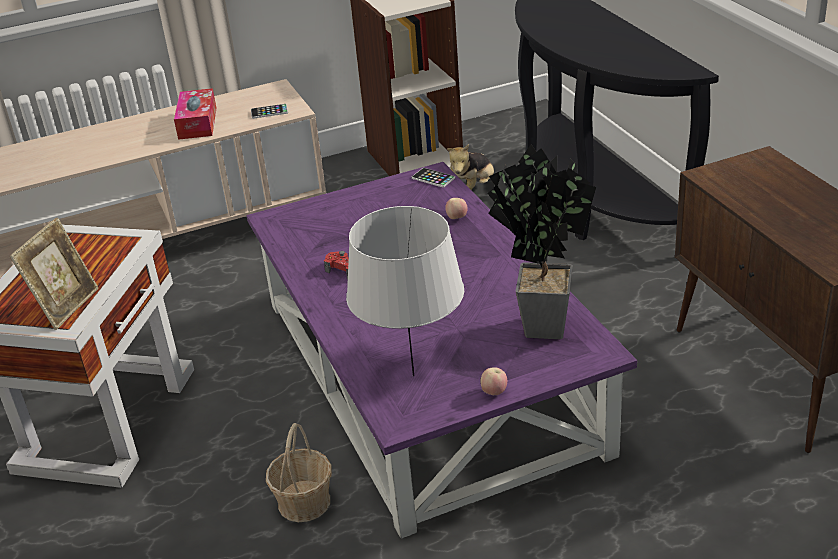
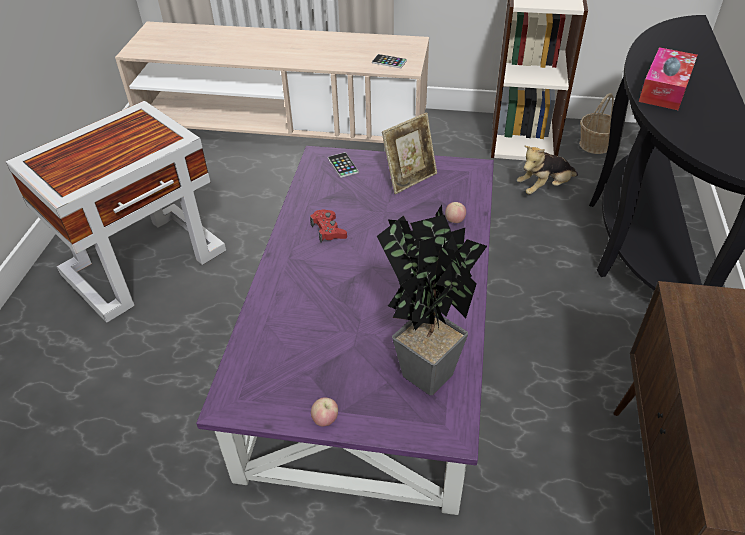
camera: 30 degrees right, 10 degrees up
(66, 306) = (80, 176): picture frame -> picture frame (410, 179)
(197, 123) = (332, 52): tissue box -> tissue box (664, 89)
(304, 502) = (199, 406): basket -> basket (595, 145)
(413, 375) = (281, 362): grey table lamp -> none
(433, 178) = (470, 173): phone -> phone (343, 165)

